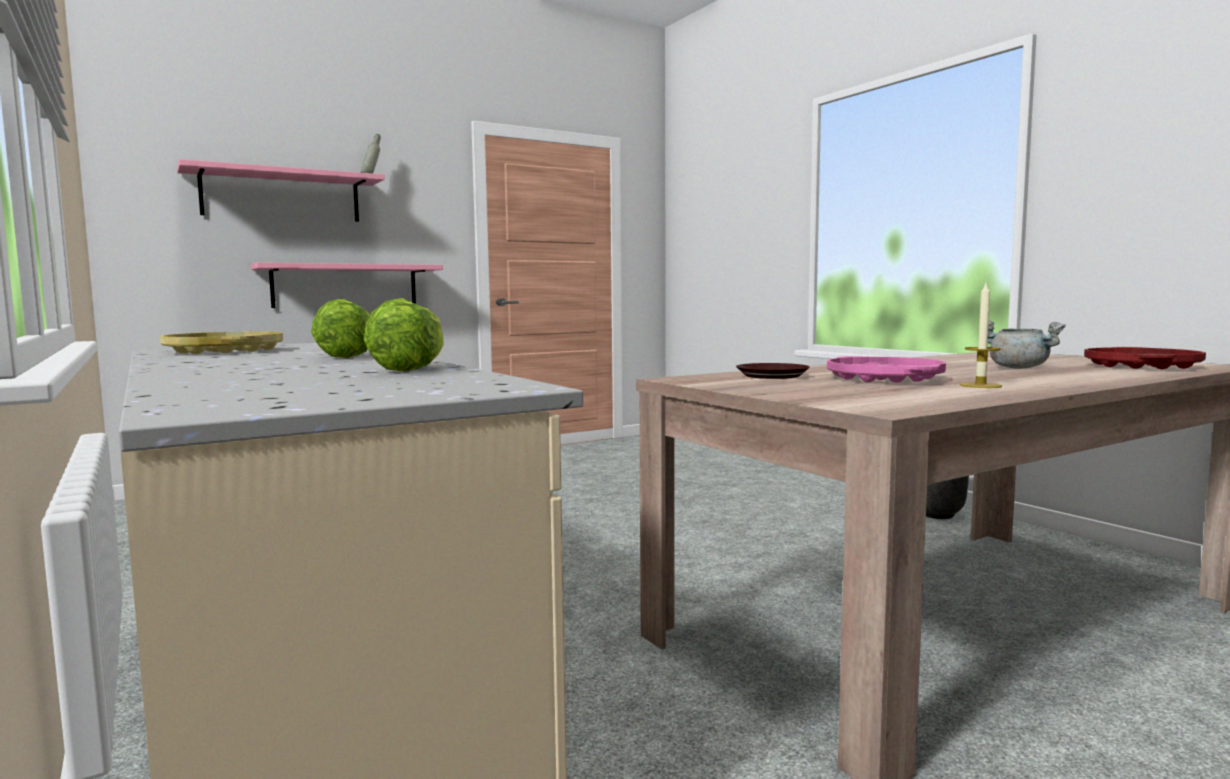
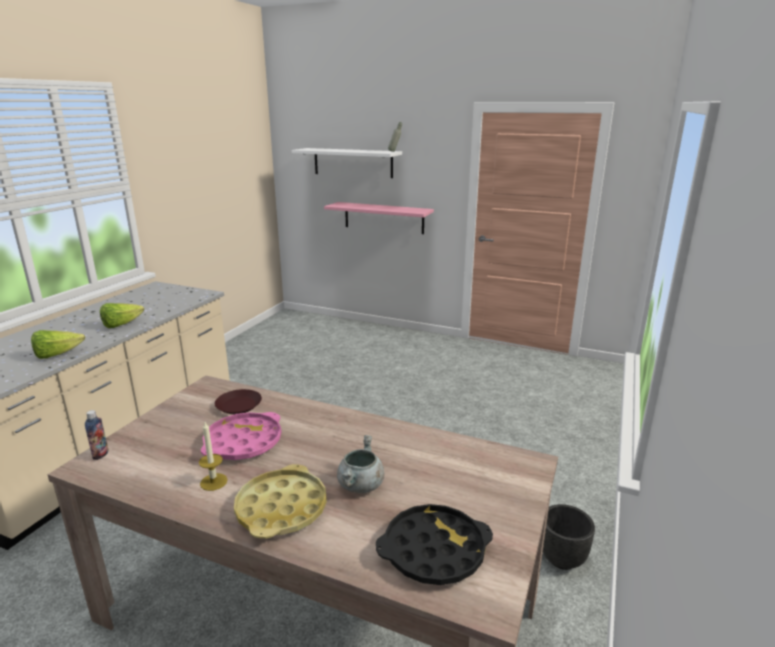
camera: 55 degrees right, 15 degrees up
(225, 351) = (148, 296): yellow tray -> yellow tray (282, 508)
(282, 196) = (353, 162): pink shelf -> white shelf
(851, 405) = (100, 454): none -> bottle
(1141, 366) = (434, 550): red tray -> black tray

